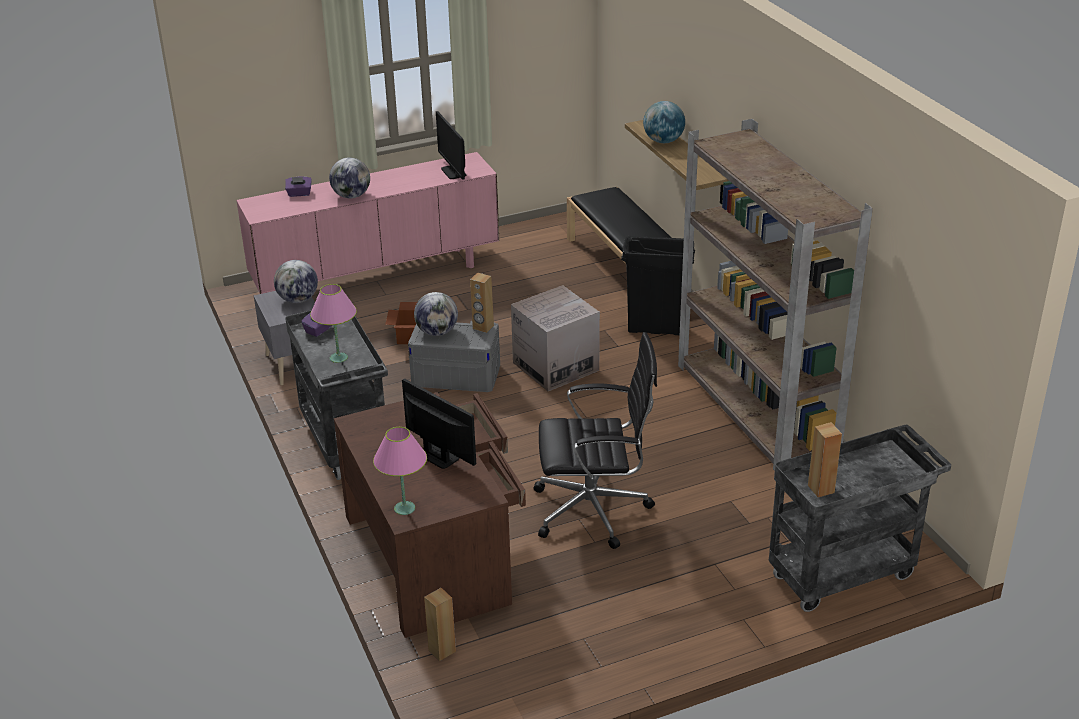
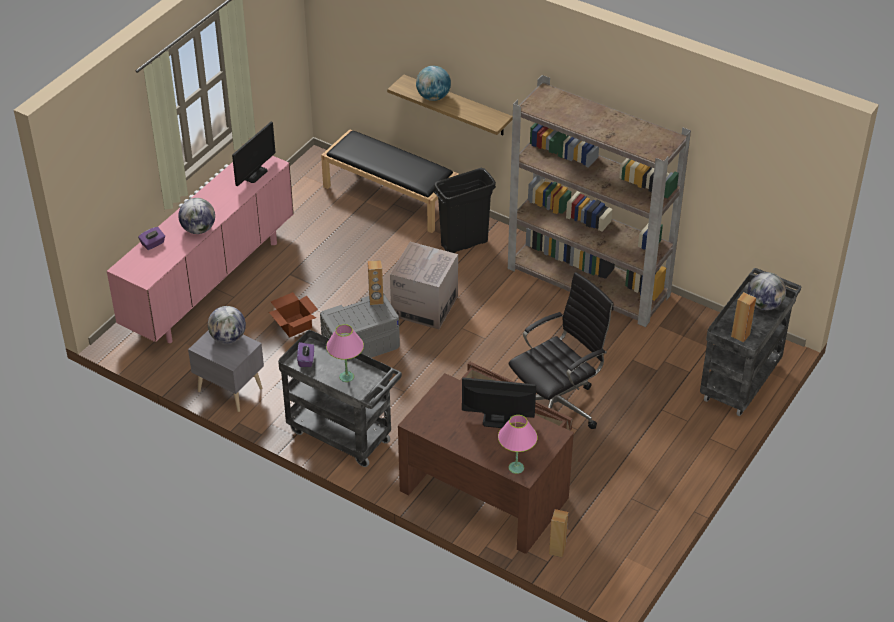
camera: 35 degrees left, 10 degrees up
(437, 332) = (346, 318): globe -> globe (764, 304)
(453, 172) = (254, 174): monitor -> monitor turned 90 degrees counterclockwise

